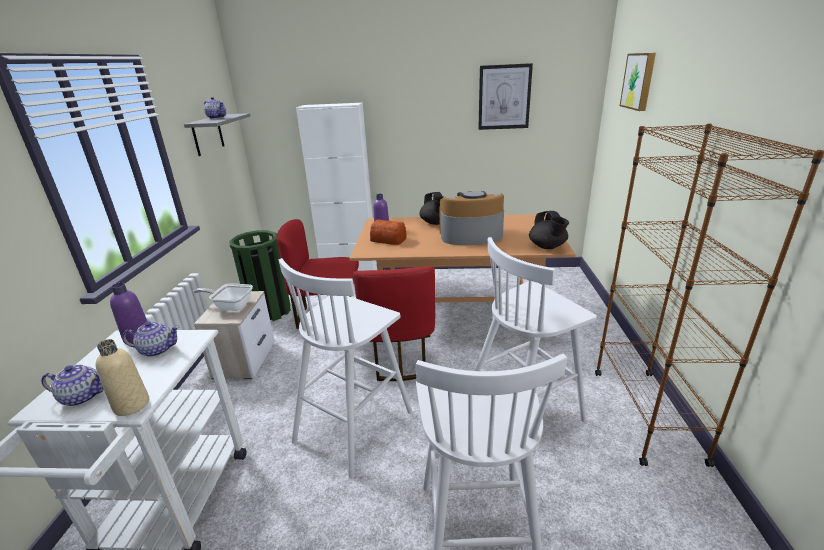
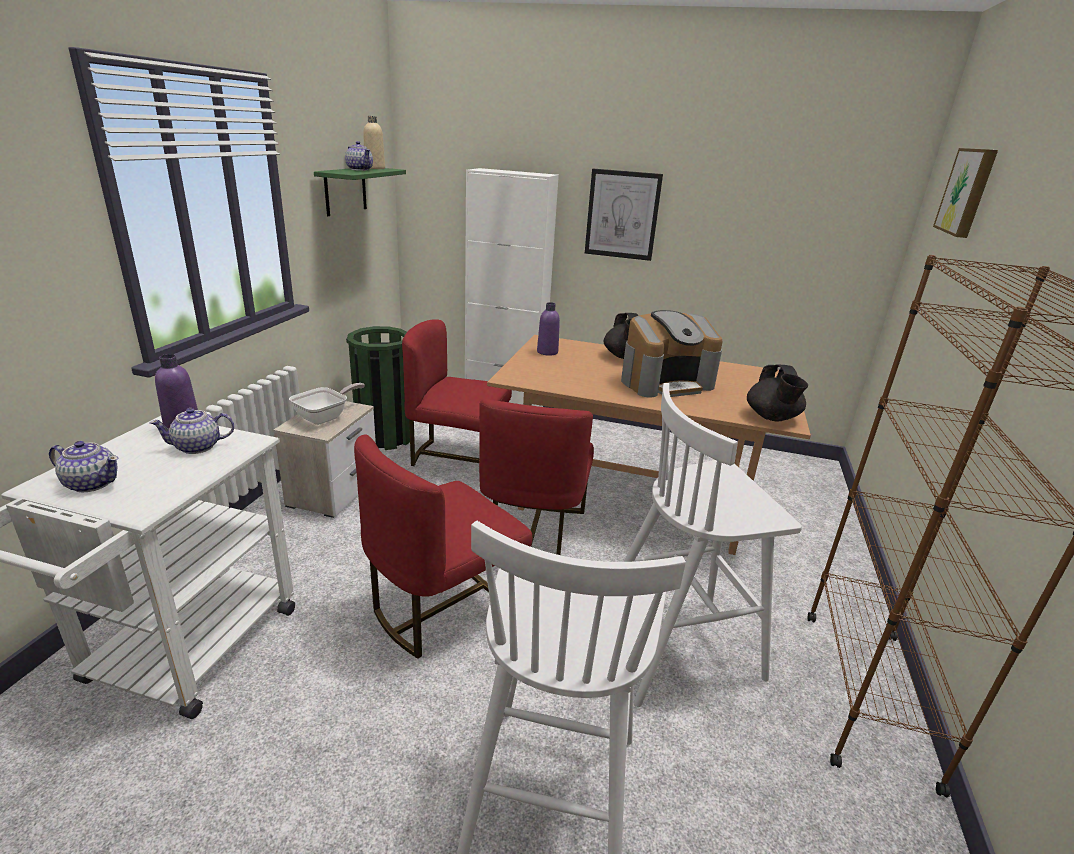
camera: 10 degrees right, 0 degrees up
(131, 405) = (139, 505): beige bottle -> beige bottle (375, 168)
(157, 349) = (198, 447): teapot -> teapot turned 150 degrees clockwise
(208, 135) = (345, 190): grey shelf -> green shelf
(231, 306) = (326, 417): frying pan -> frying pan turned 105 degrees clockwise
(355, 425) = (443, 607): white stool -> red chair
(388, 239) = (549, 367): bread -> none
(470, 236) = (666, 382): coffee machine -> coffee machine turned 150 degrees clockwise
(504, 97) = (762, 192): picture -> picture (622, 215)

